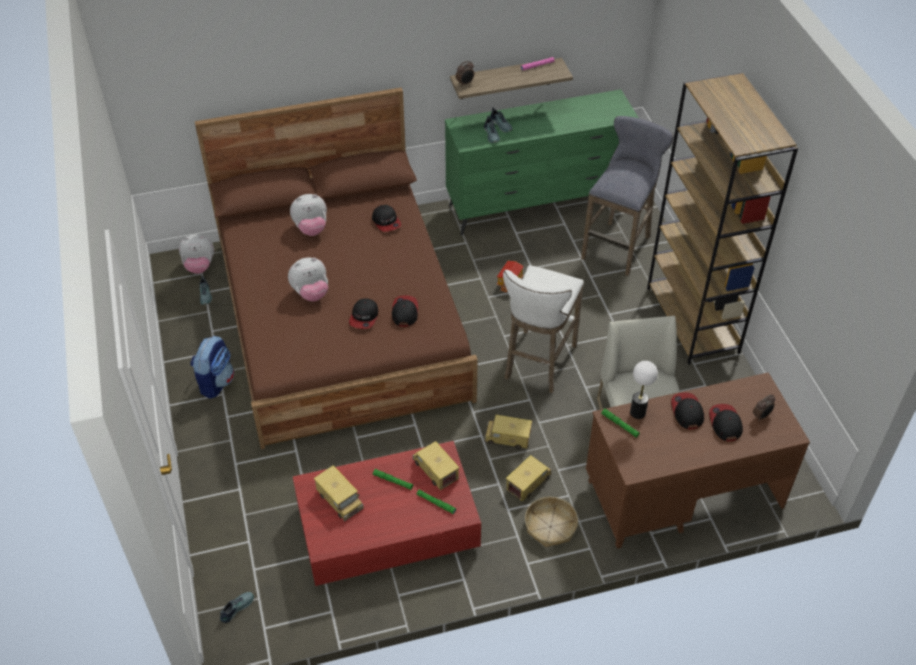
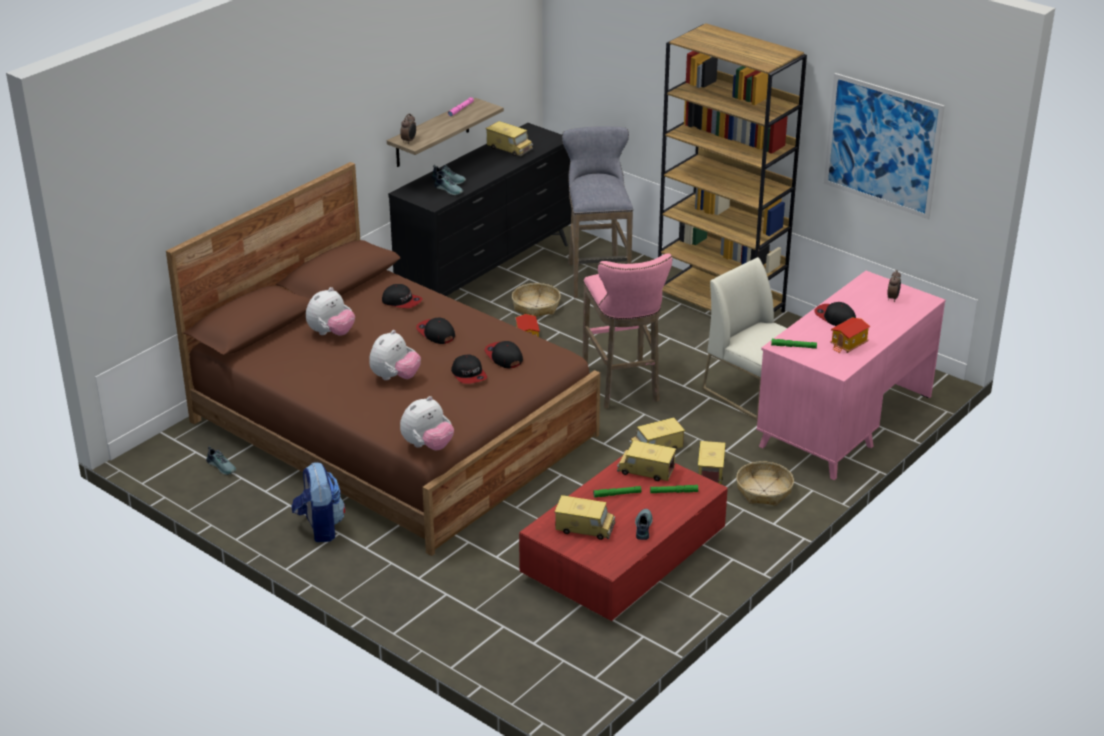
camera: 35 degrees left, 15 degrees down
(199, 266) = (186, 447): plush toy -> plush toy (427, 446)
(236, 607) = (550, 677): shoe -> shoe (642, 527)
(537, 205) = (487, 274): green dresser -> black dresser
(538, 364) = (623, 386): white stool -> pink stool
(544, 254) = (536, 307): none -> basket
(579, 110) = (509, 148): none -> toy truck
(637, 412) = (797, 333): table lamp -> none
(669, 448) = (849, 345): none -> toy house
(682, 495) = (845, 423): brown desk -> pink desk
(725, 423) = (872, 313): cap -> cap (435, 333)
(829, 267) = (882, 145): none -> picture

